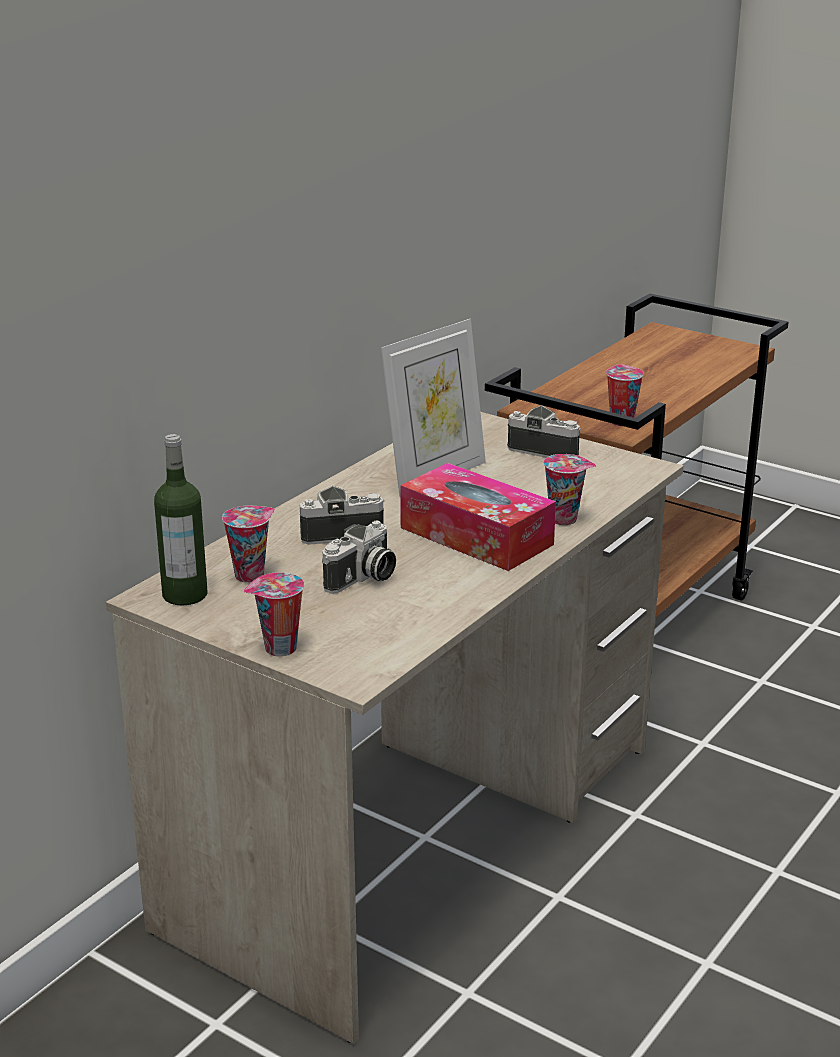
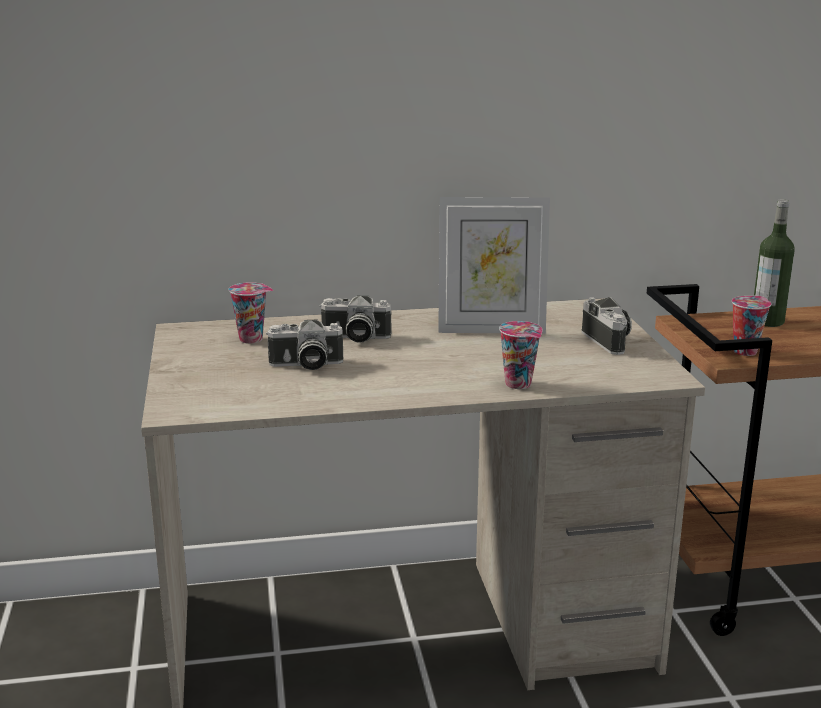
camera: 45 degrees right, 5 degrees down
(185, 595) = (197, 335): bottle -> bottle (767, 321)
(278, 649) = (172, 380): cup -> none
(341, 533) = (354, 338): camera -> camera turned 150 degrees clockwise
(476, 536) = (432, 370): tissue box -> none

